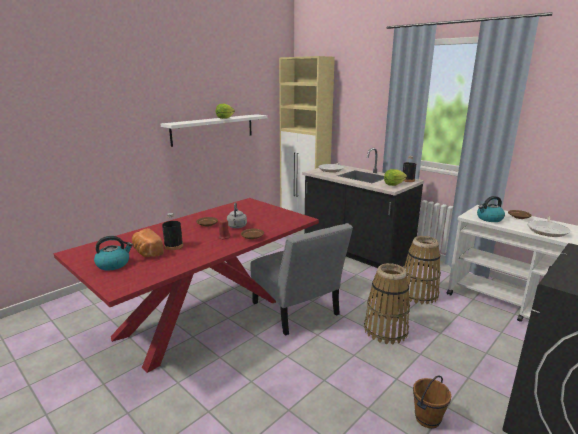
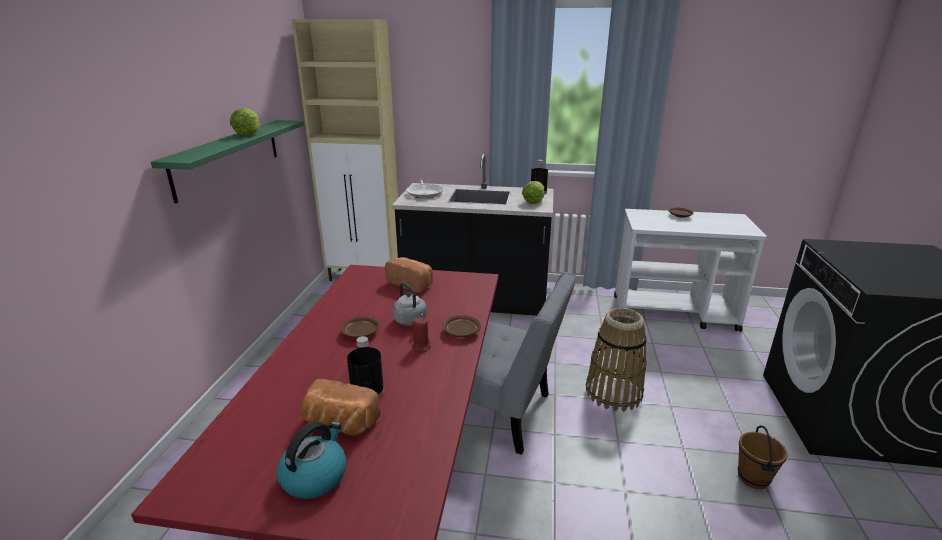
camera: 35 degrees left, 5 degrees up
(213, 129) = (228, 157): white shelf -> green shelf
(264, 212) = (412, 284): none -> bread
(418, 294) = (595, 333): basket -> none
(489, 219) = (661, 224): kettle -> none
(547, 230) = (722, 226): frying pan -> none

